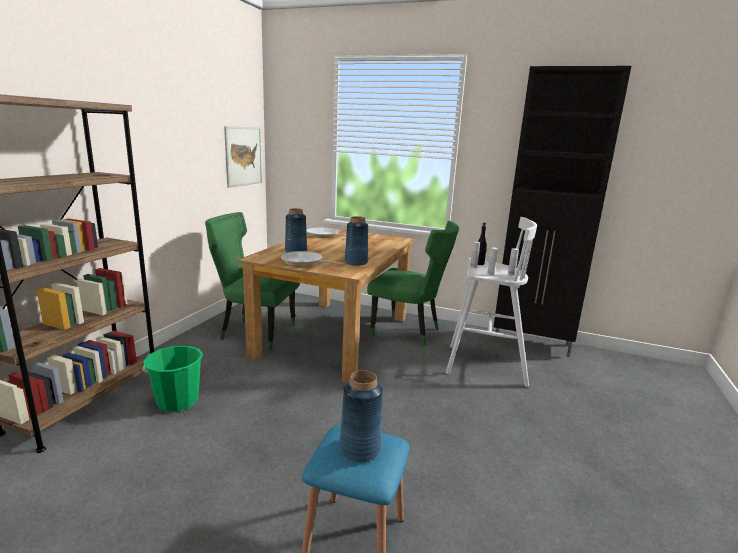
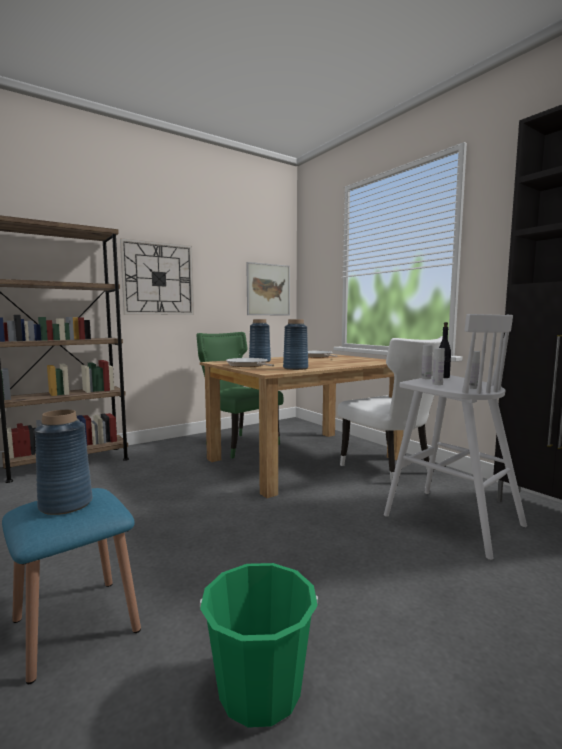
camera: 35 degrees right, 10 degrees down
(143, 154) = (158, 279): none -> wall clock
(178, 401) = (118, 475): green bucket -> green bucket (260, 690)
(408, 331) = (390, 469): green chair -> white chair

